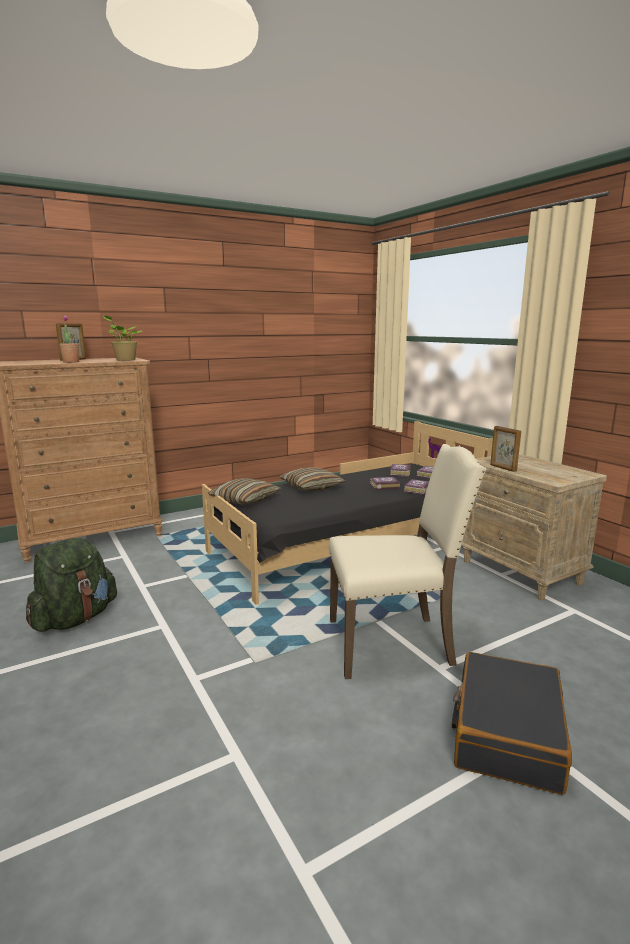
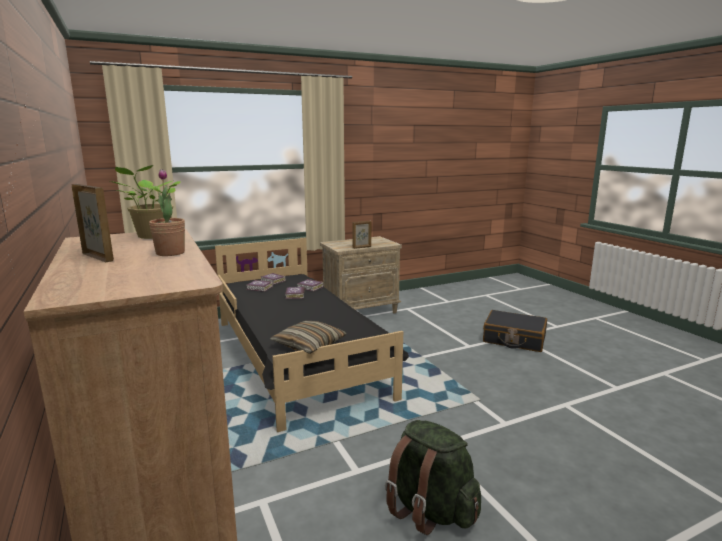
camera: 85 degrees left, 0 degrees up
(311, 487) = (283, 318): pillow -> none
(393, 643) = (447, 355): beige chair -> none

